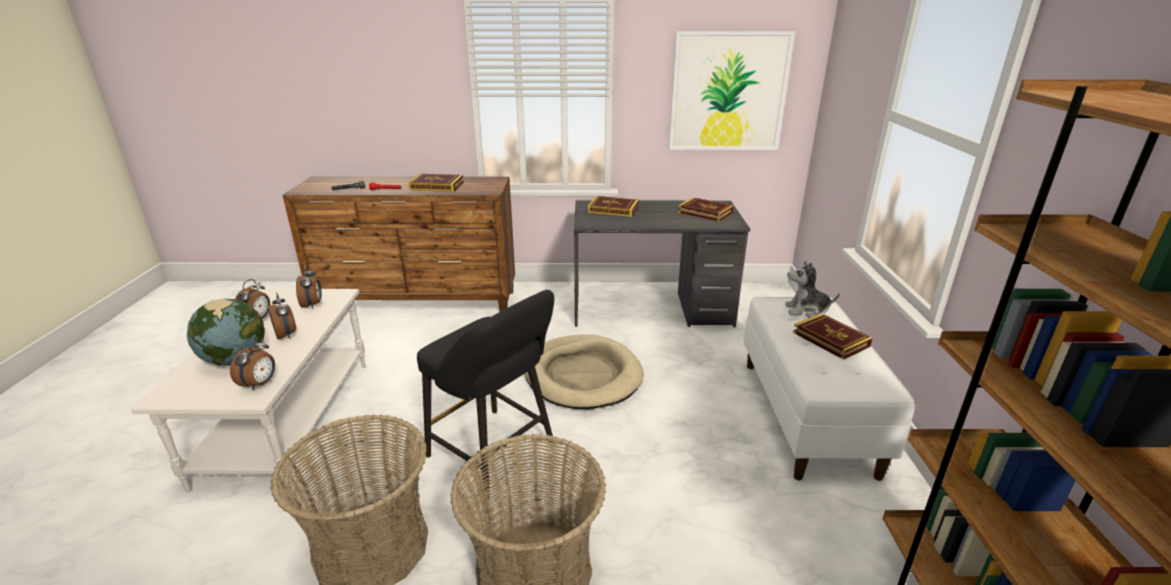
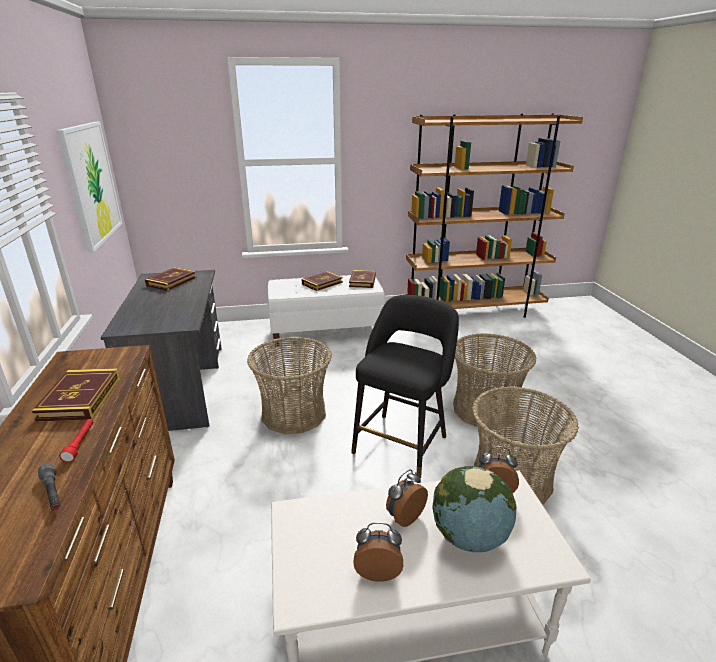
camera: 100 degrees left, 0 degrees up
(313, 305) = (325, 528): alarm clock -> none
(582, 375) = (293, 413): beige dog bed -> basket
(613, 209) = (147, 316): book -> book (362, 281)
(806, 311) = (288, 286): plush toy -> none

